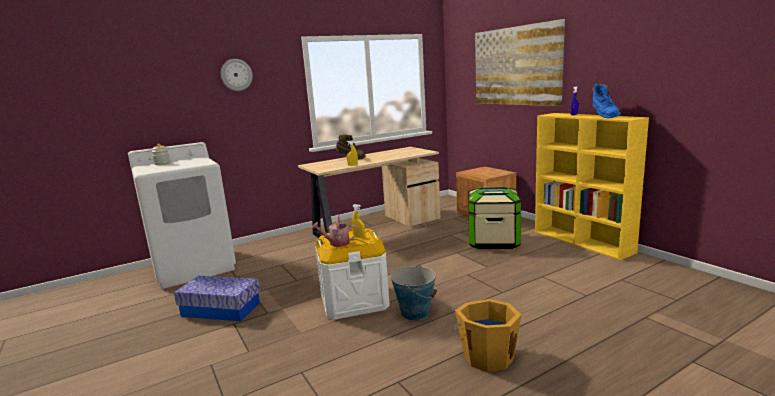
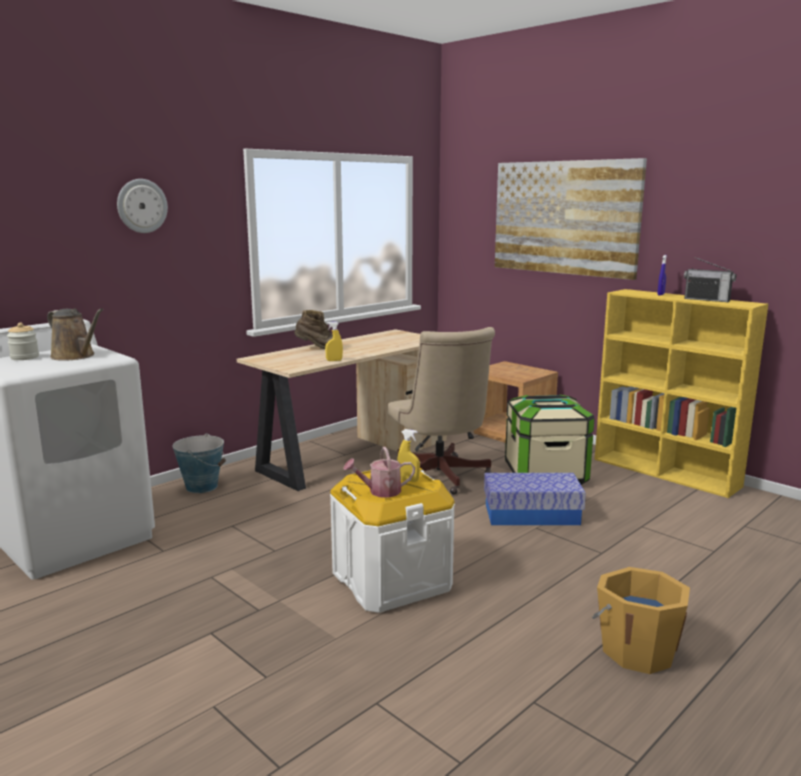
camera: 15 degrees left, 0 degrees up
(188, 162) = (75, 356): none -> brown watering can
(221, 309) = (172, 609): storage box -> storage box (531, 514)
(415, 313) = (496, 593): bucket -> bucket (202, 486)
(422, 241) = (440, 478): none -> beige office chair
(603, 116) = (707, 300): blue boot -> radio

